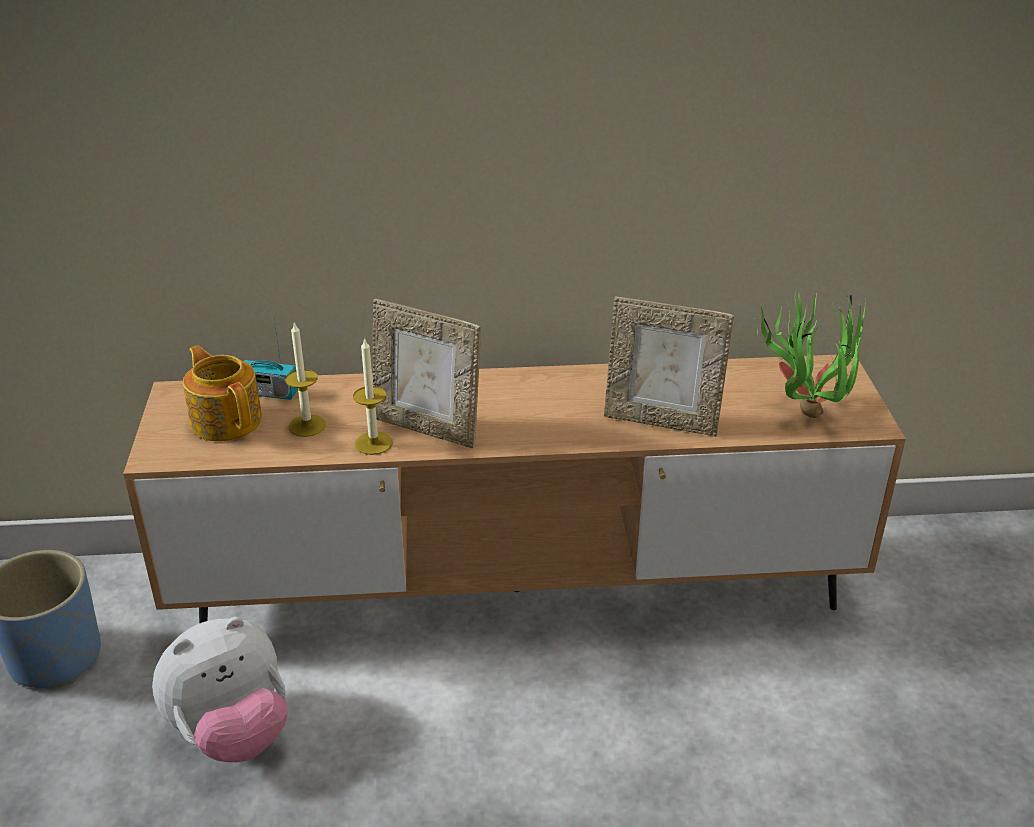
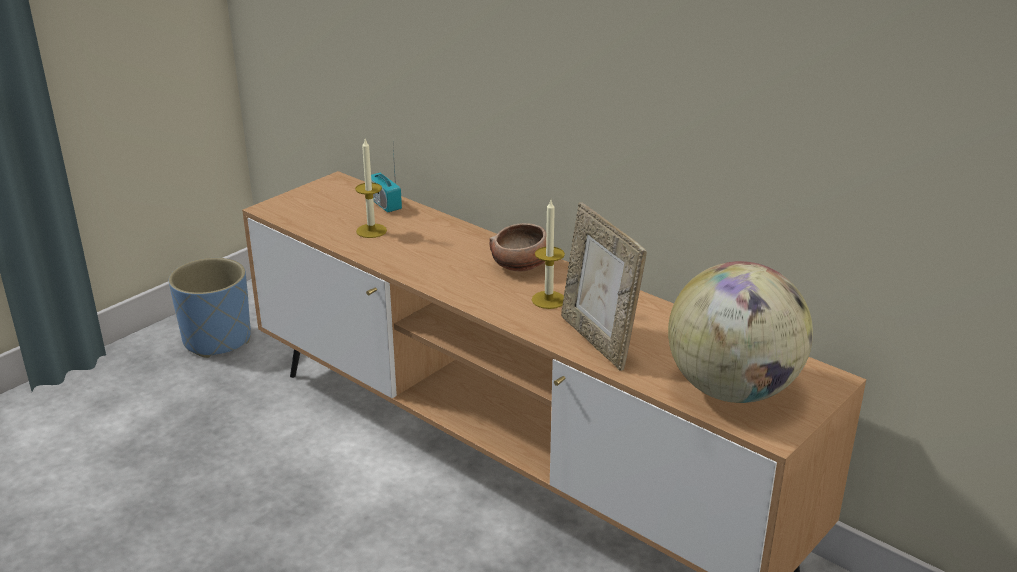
camera: 45 degrees right, 5 degrees down
(226, 420) = (336, 207): teapot -> none
(232, 733) = (237, 434): plush toy -> none
(373, 443) = (389, 258): candle -> candle (548, 300)
(427, 428) = (434, 266): picture frame -> none
(499, 389) = (522, 266): none -> bowl
(802, 407) = (733, 390): potted plant -> globe

